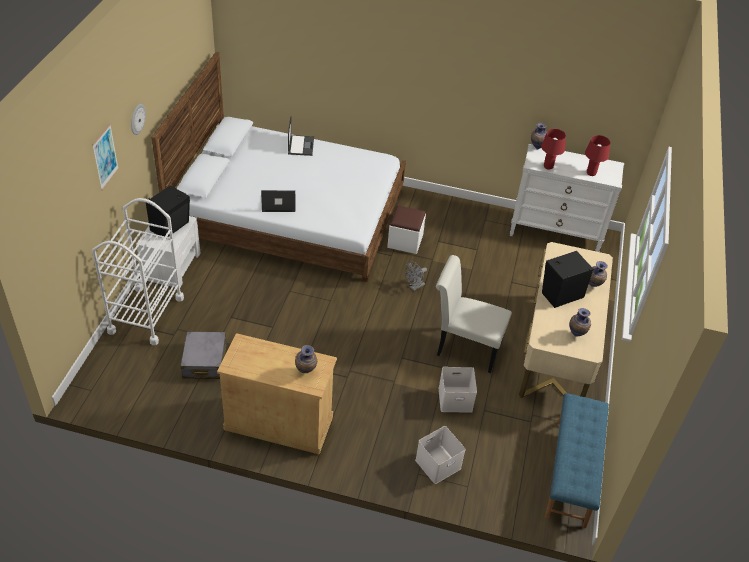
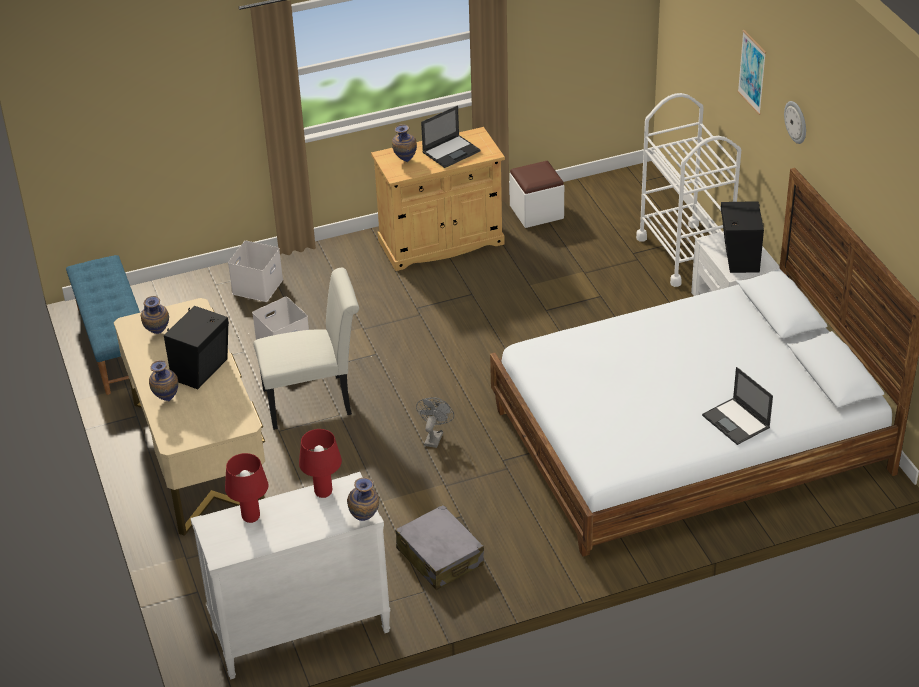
camera: 150 degrees right, 5 degrees down
(204, 361) = (571, 249): grey suitcase -> grey suitcase (440, 557)
(278, 203) = (655, 329): laptop -> laptop (451, 151)
(405, 241) = (504, 490): white ottoman -> white ottoman (536, 212)

